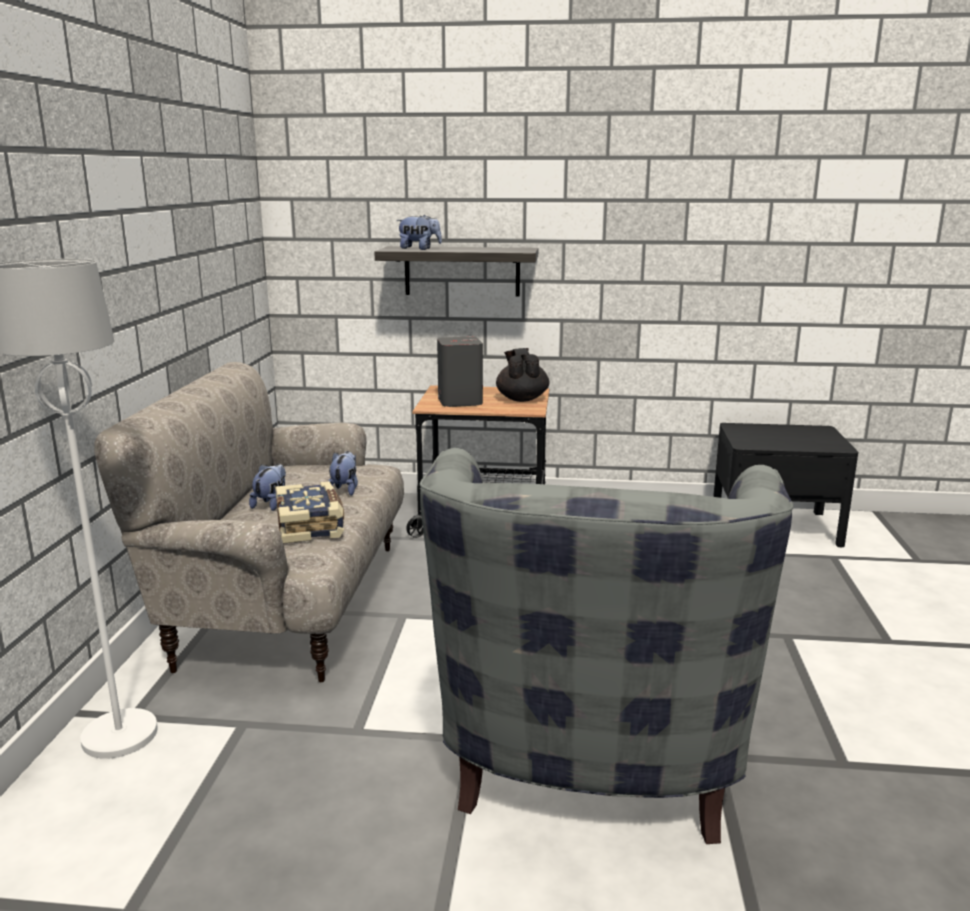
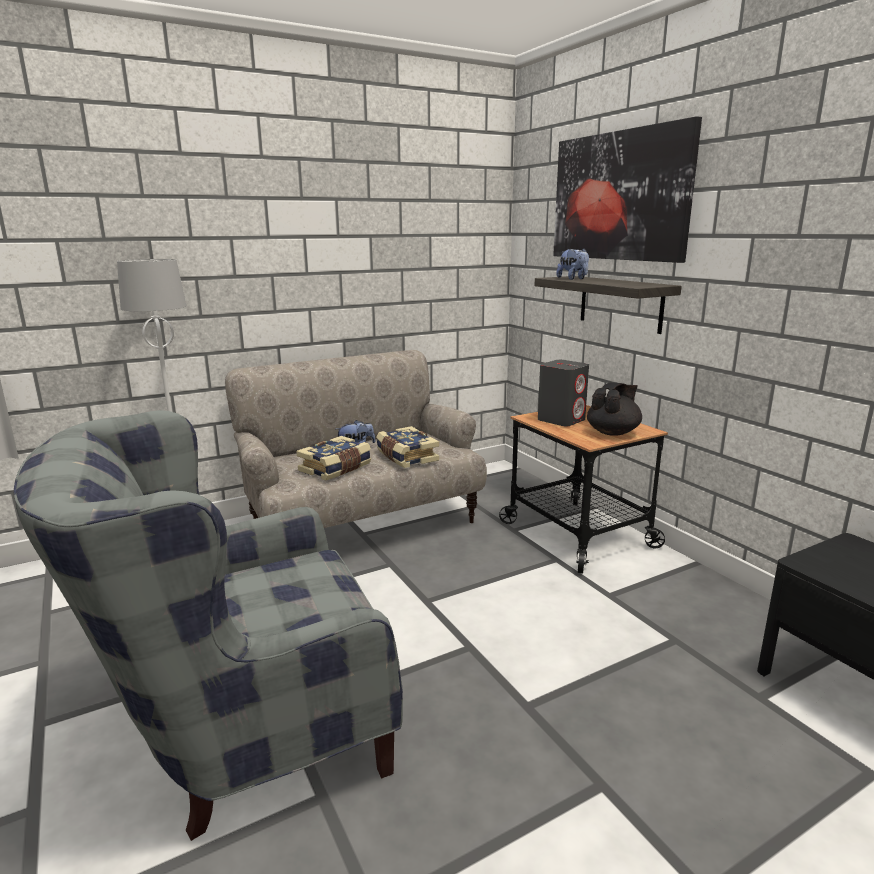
camera: 55 degrees right, 0 degrees up
(344, 490) = (406, 457): plush toy -> book
(446, 160) = (619, 196): none -> picture

